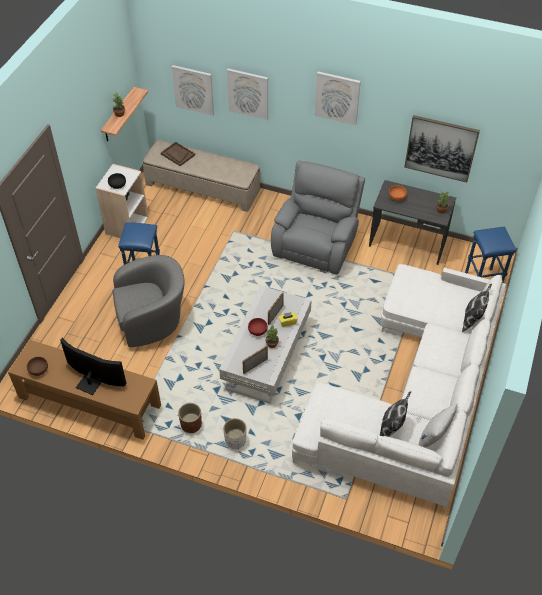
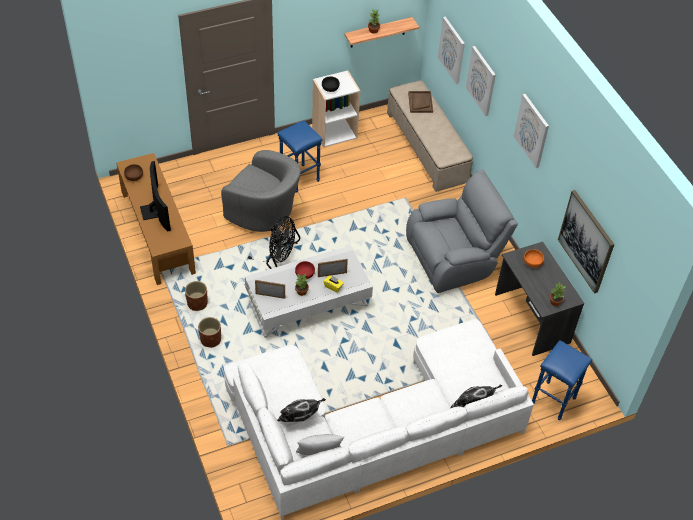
camera: 45 degrees right, 0 degrees up
(204, 343) = (277, 258): none -> black fan
(235, 440) = (210, 339): white planter -> brown planter

